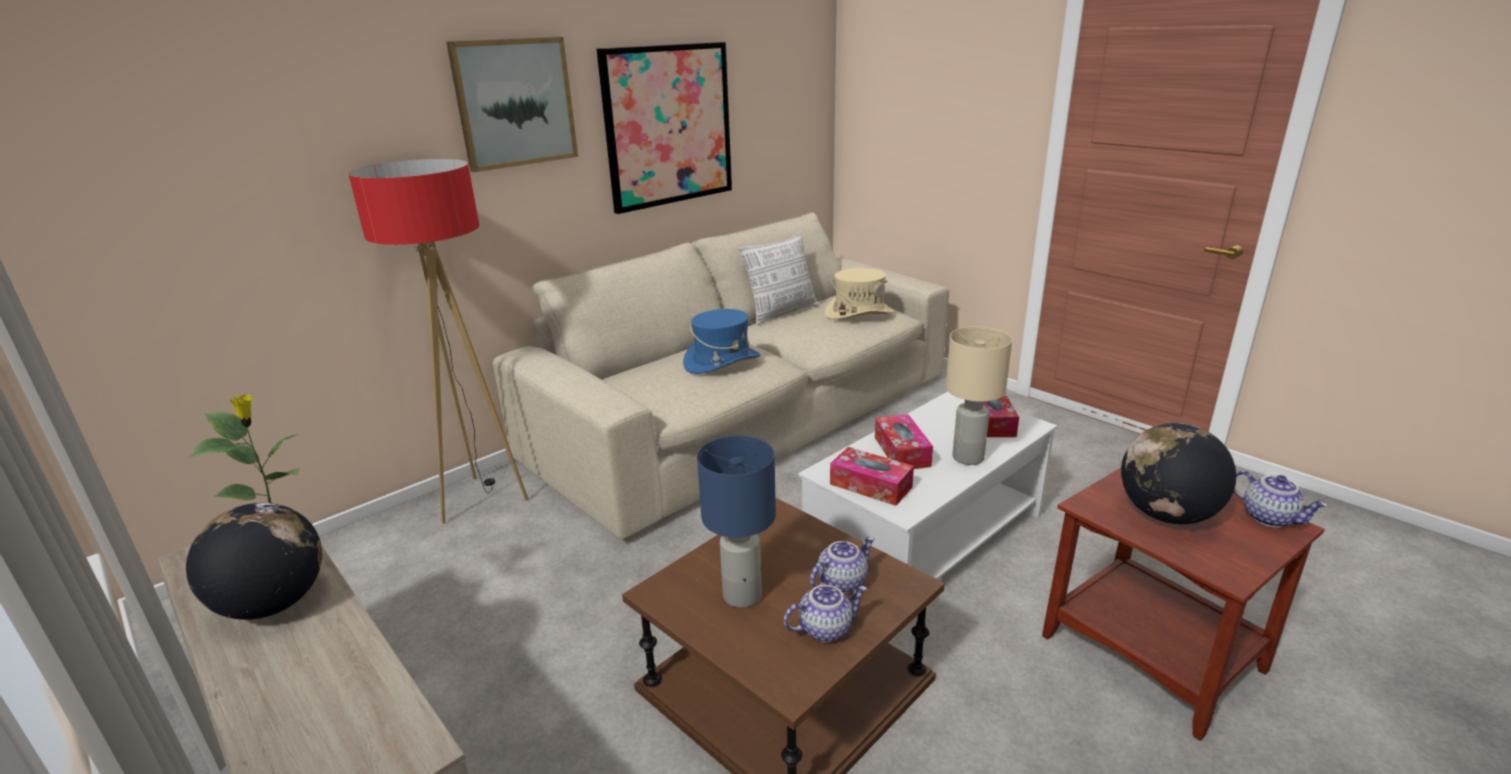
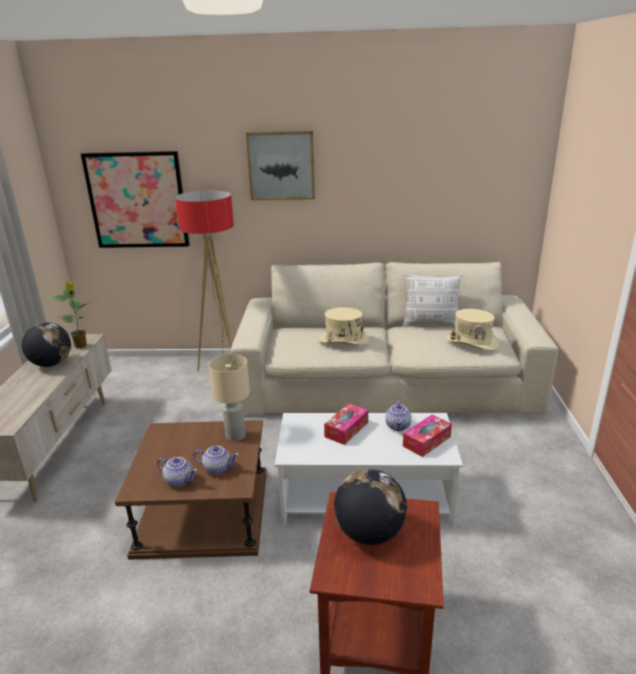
camera: 45 degrees right, 0 degrees up
(668, 126) = (386, 187): picture -> picture (137, 200)
(722, 362) = (343, 340): blue hat -> beige hat
(742, 594) = (179, 449): blue table lamp -> none
(870, 485) = (299, 436): tissue box -> none
(968, 458) = (371, 451): beige table lamp -> beige table lamp (235, 436)
(1270, 517) = (423, 576): teapot -> teapot (398, 426)

